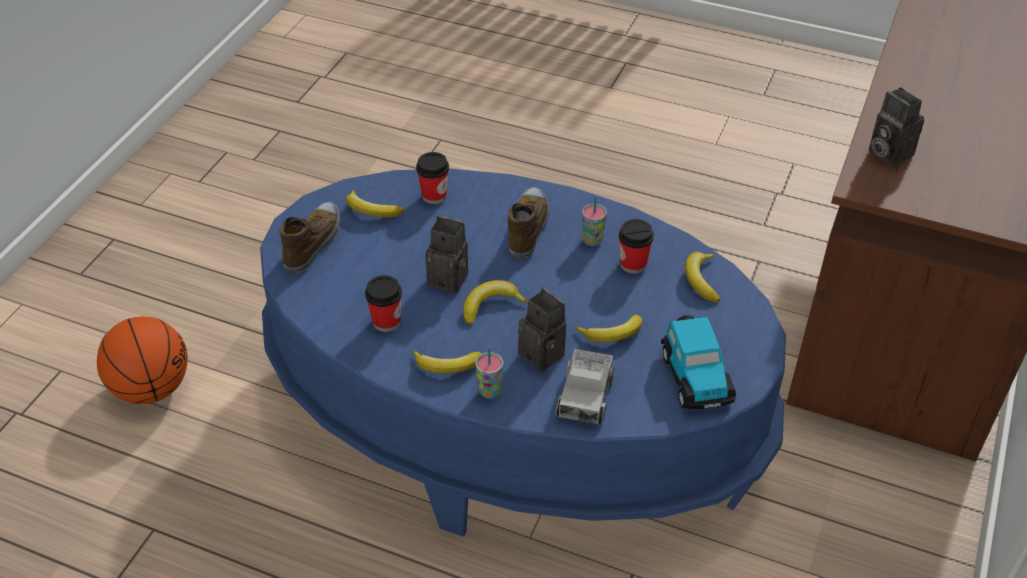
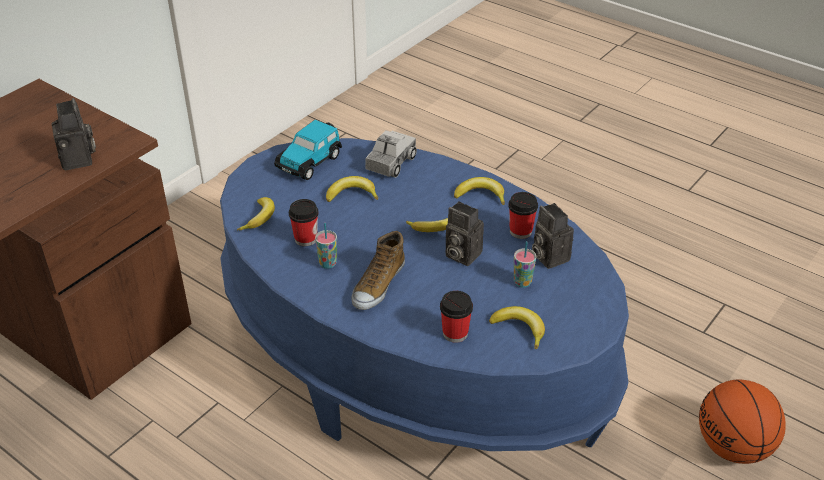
camera: 165 degrees left, 5 degrees down
(313, 243) = (578, 307): shoe -> none
(490, 391) = (455, 176): cup -> cup (522, 282)
(545, 354) = (407, 191): camera -> camera (548, 256)
(695, 376) = (310, 161): toy car -> toy car turned 150 degrees counterclockwise

